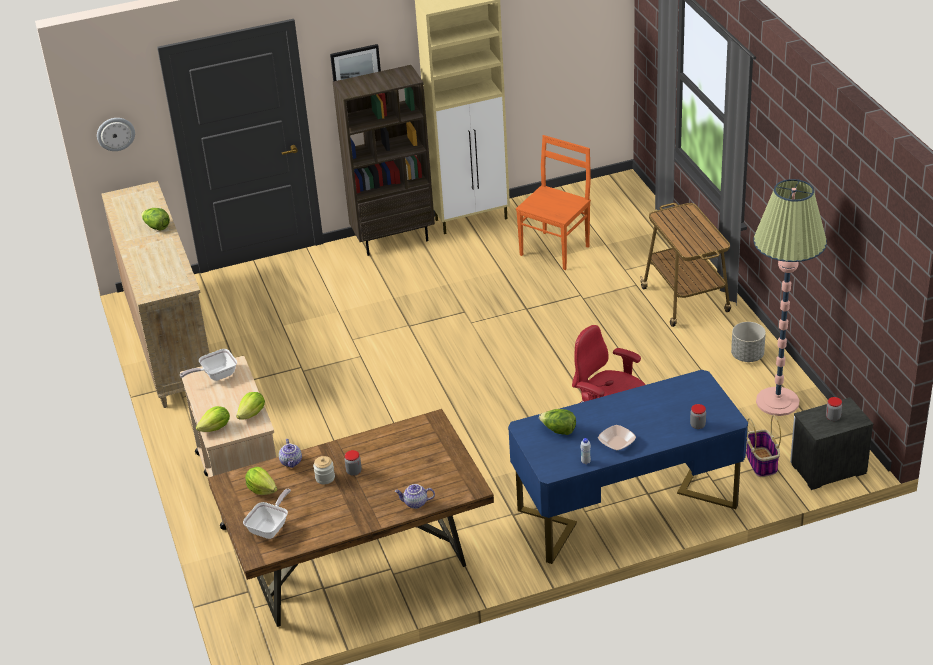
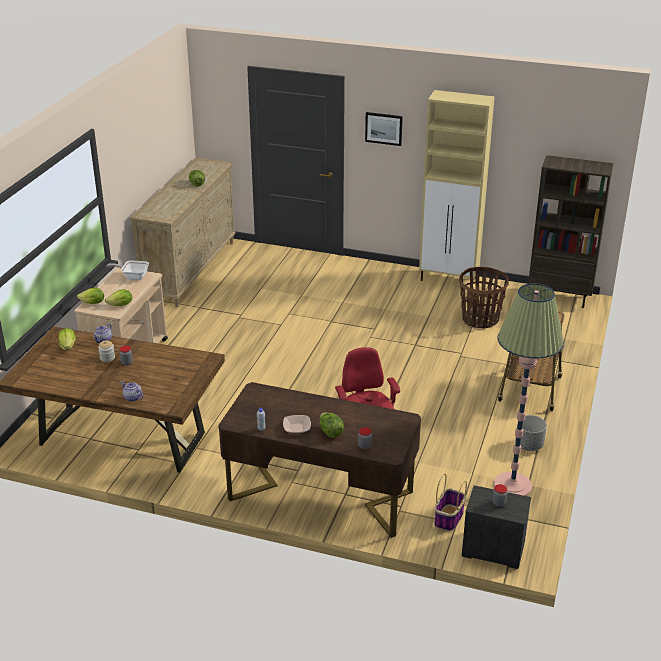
camera: 35 degrees right, 5 degrees down
(115, 133) = (213, 119): wall clock -> none
(270, 527) = (43, 368): frying pan -> none
(393, 239) = (386, 270): brown bookcase -> brown bookcase (560, 297)
(555, 249) = (480, 319): orange chair -> basket
(558, 430) = (272, 402): lettuce -> lettuce (330, 432)
(627, 508) = (320, 495): blue desk -> brown desk

